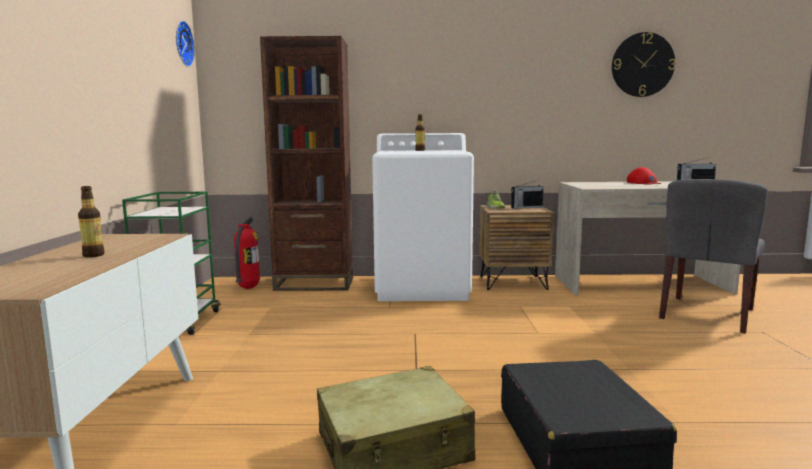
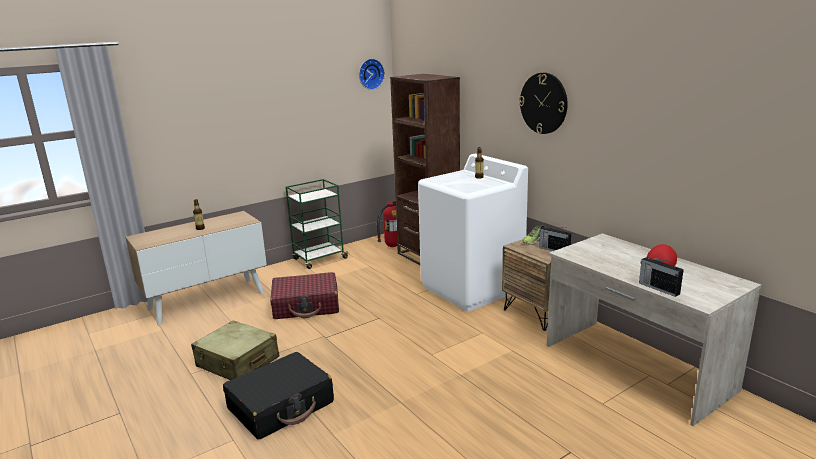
camera: 55 degrees right, 10 degrees up
(301, 360) = (306, 305): none -> red suitcase
(642, 65) = (698, 125): wall clock -> wall clock (543, 103)
(707, 314) = (587, 417): grey chair -> none

